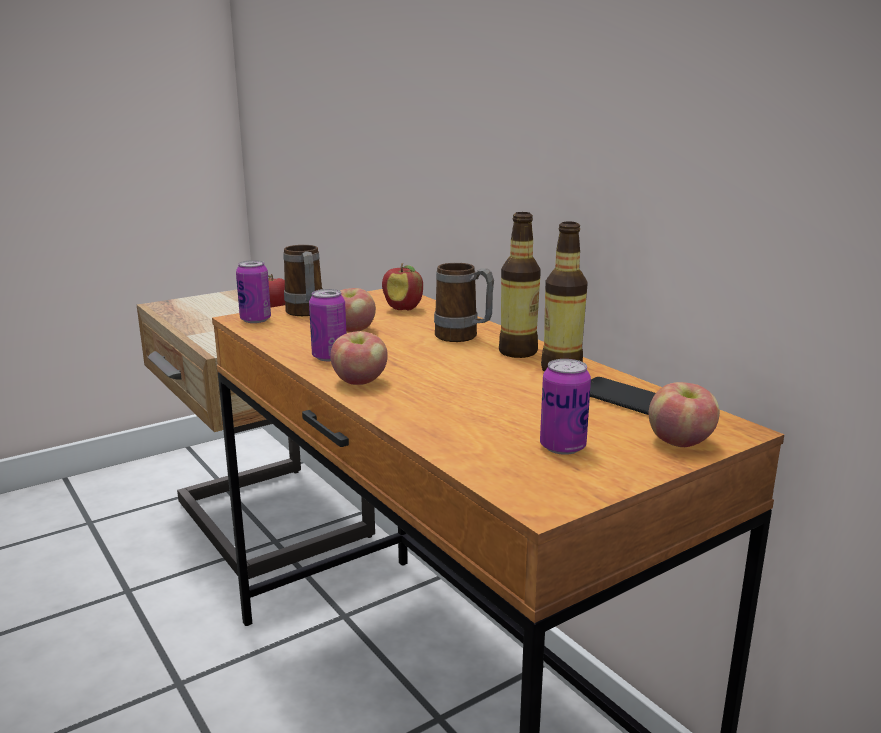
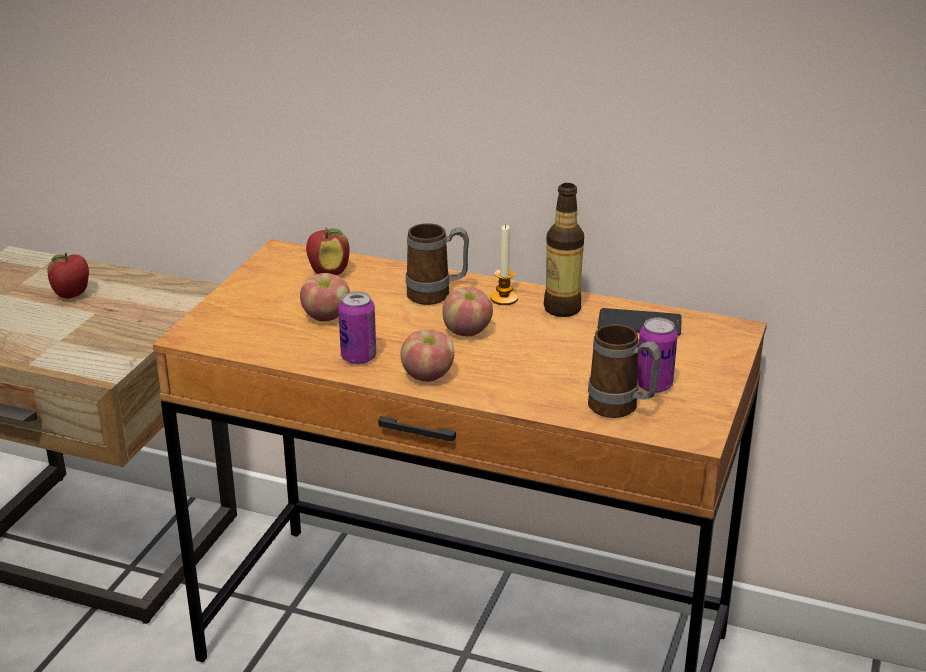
camera: 35 degrees left, 10 degrees up
(255, 320) = (208, 333): can -> none
(306, 313) = (244, 309): mug -> mug (621, 409)
(518, 352) = (504, 298): bottle -> candle
(680, 442) = (717, 353): apple -> apple (467, 331)

